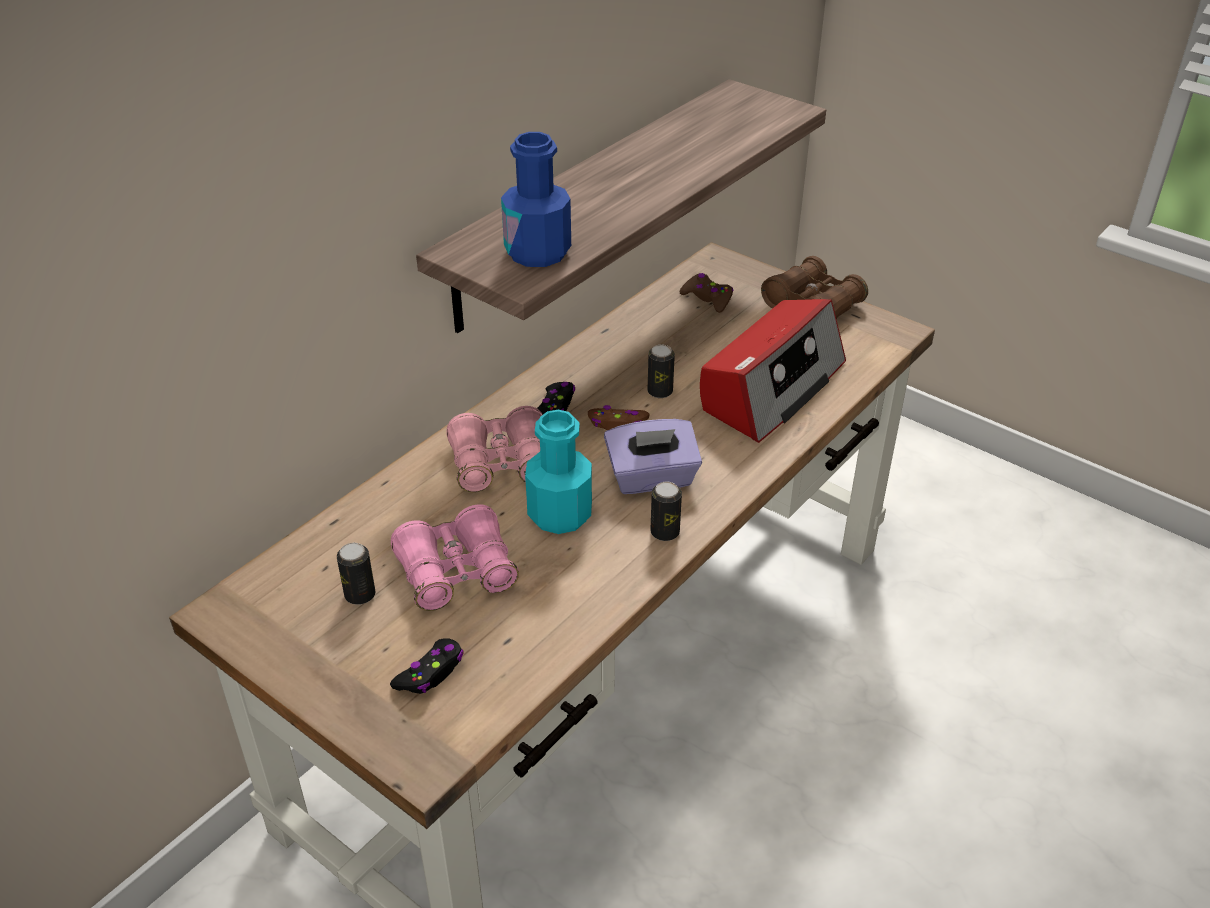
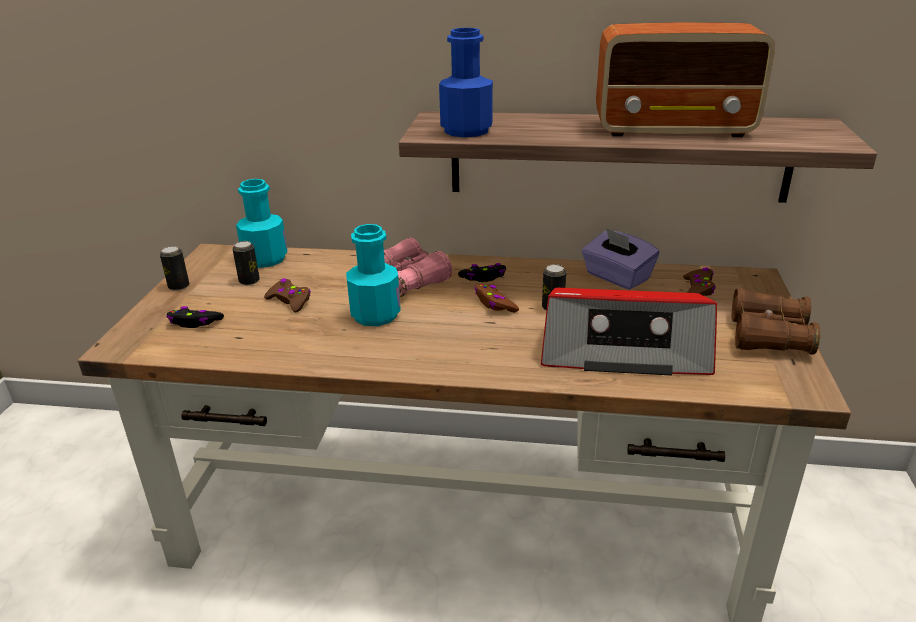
camera: 60 degrees right, 10 degrees down
(307, 563) = (265, 259): none -> turquoise bottle
(456, 572) = (290, 301): pink binoculars -> brown game controller
(652, 478) = (448, 335): purple tissue box -> purple tissue box (616, 277)
(665, 532) = (393, 359): can -> can (179, 286)
(673, 154) = (674, 129): none -> radio

